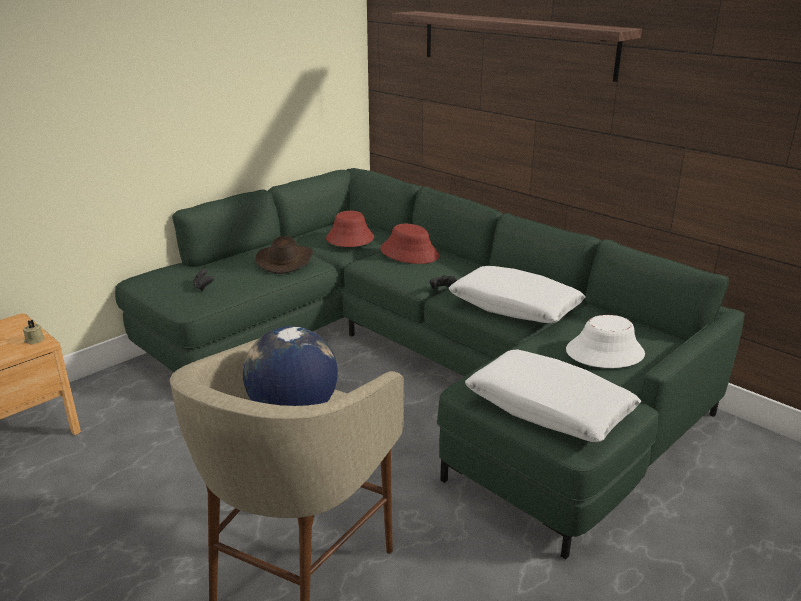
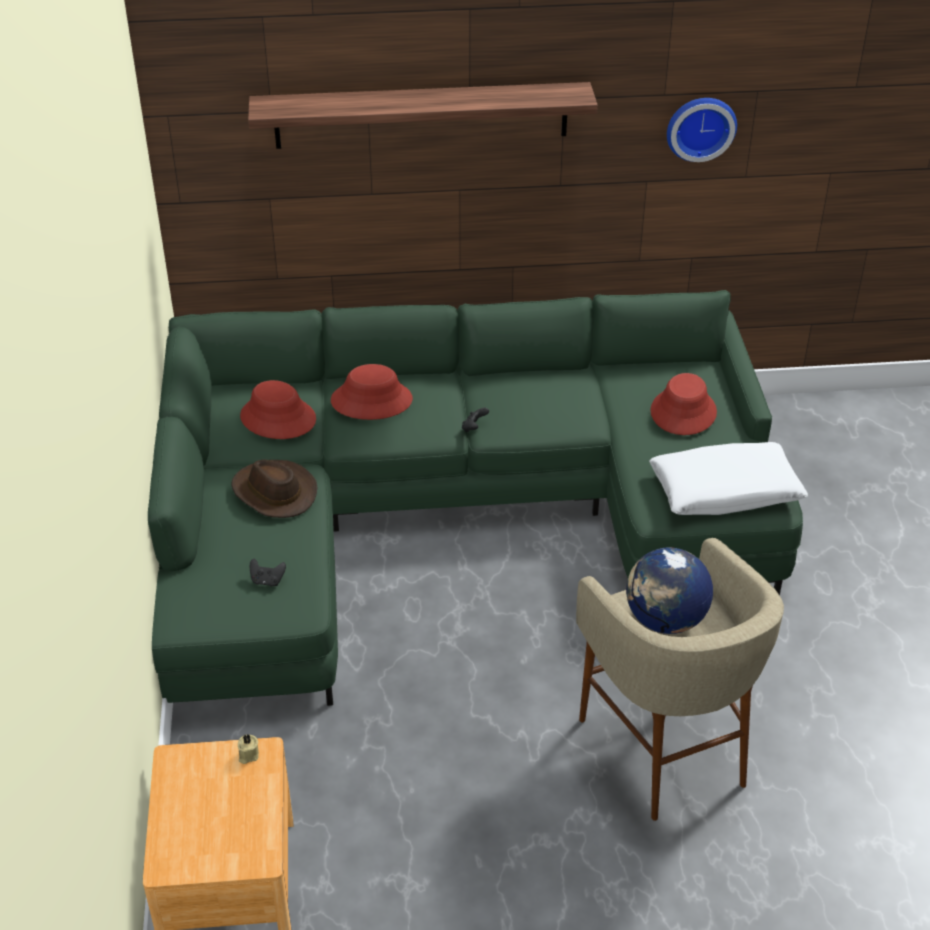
camera: 50 degrees left, 15 degrees up
(515, 306) = (561, 407): white pillow -> none
(604, 352) = (683, 412): white hat -> red hat
(741, 95) = (700, 127): none -> wall clock

